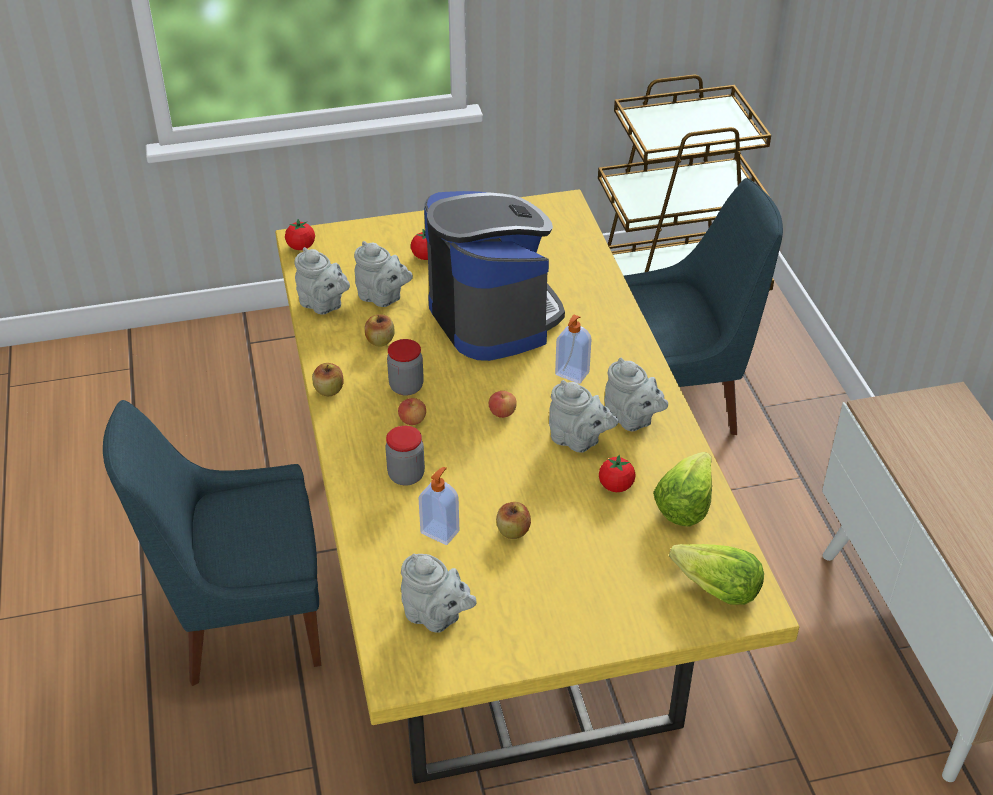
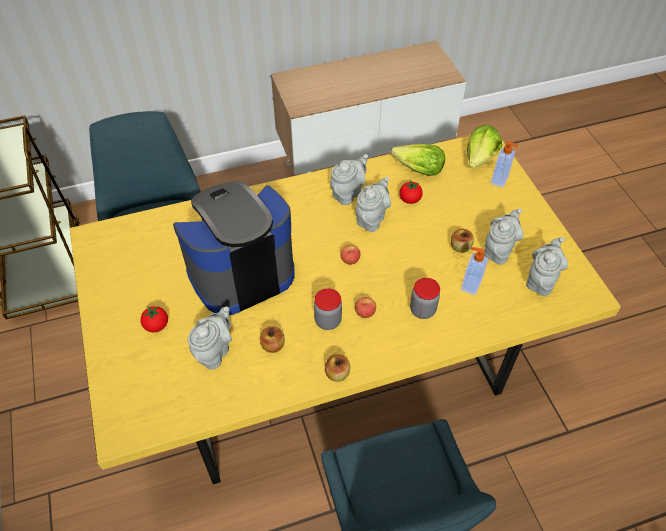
camera: 95 degrees left, 10 degrees up
(301, 247) = (131, 431): tomato -> none
(323, 305) = (224, 396): grey teapot -> grey teapot (499, 250)
(571, 374) = (305, 224): soap dispenser -> soap dispenser (500, 180)

